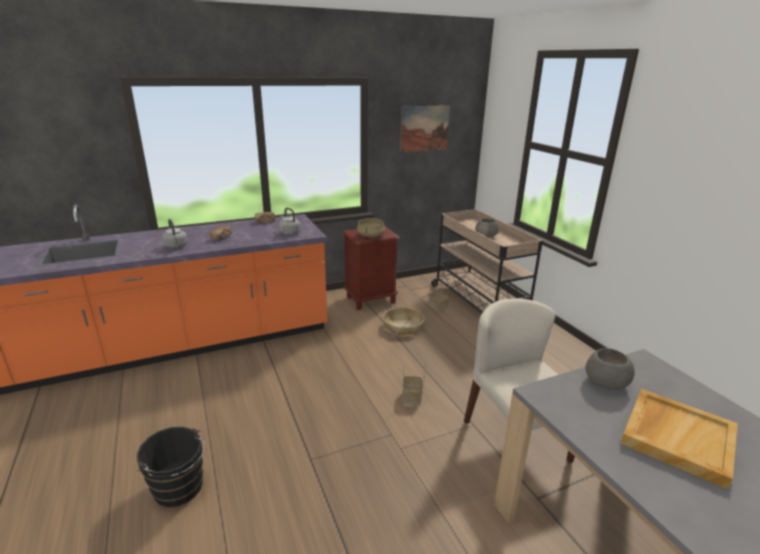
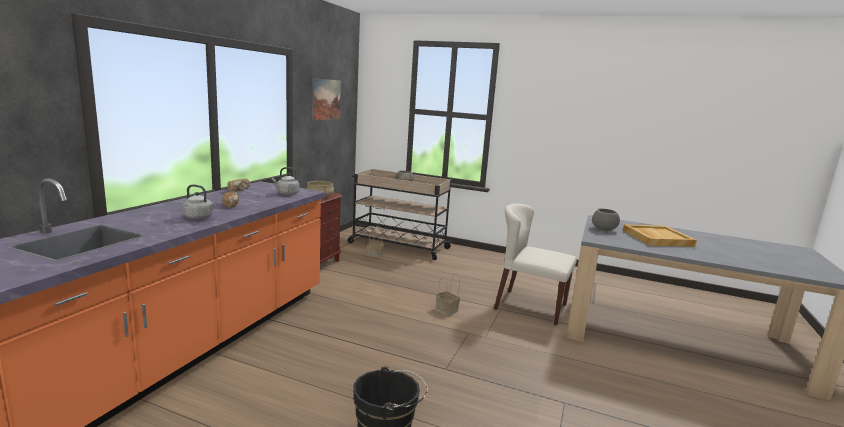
camera: 45 degrees left, 10 degrees down
(403, 326) = (371, 273): basket -> none

